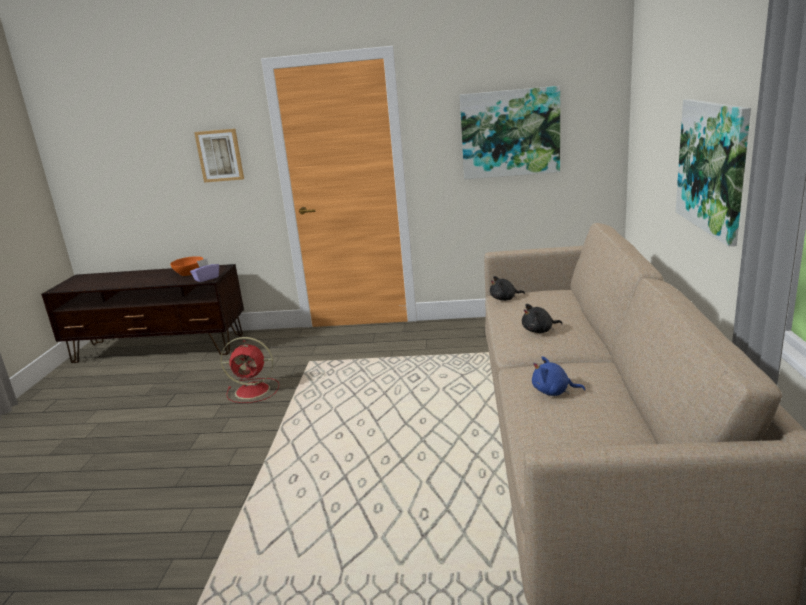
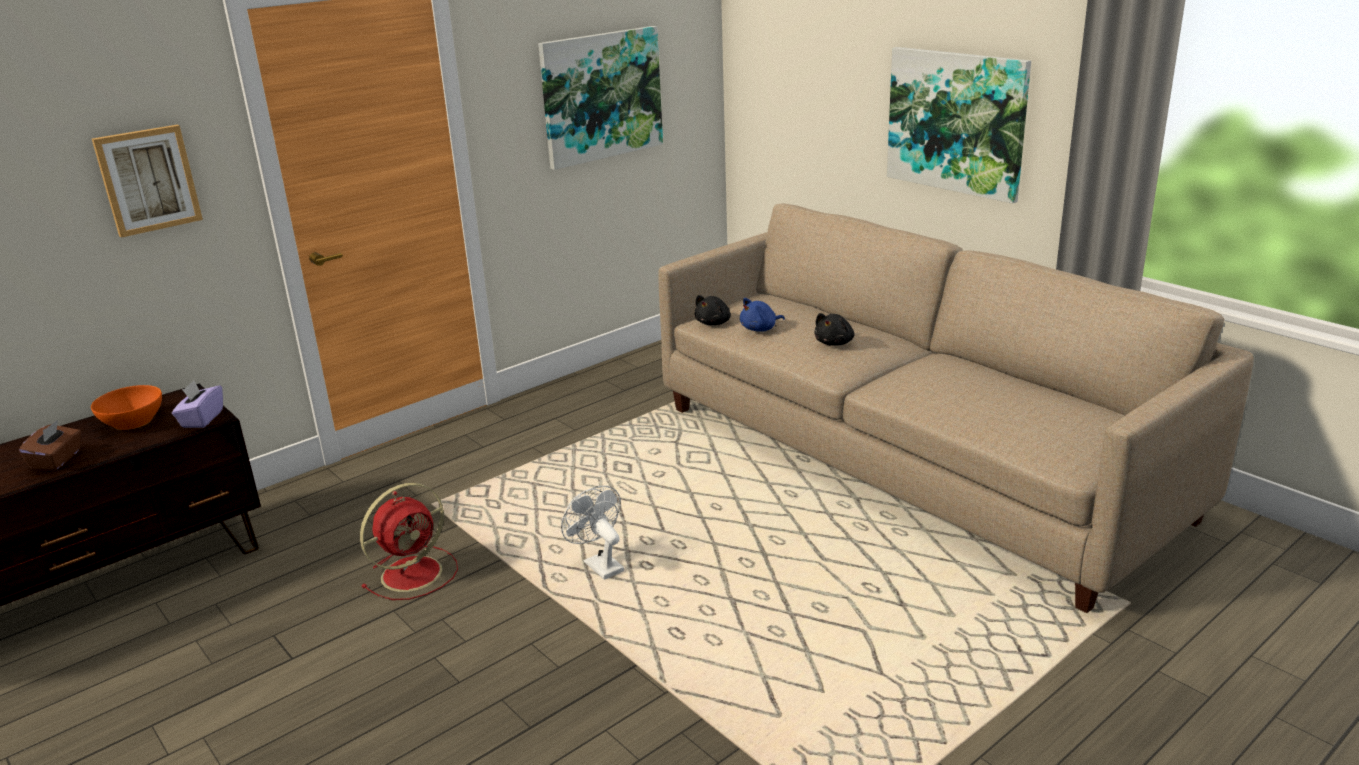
camera: 45 degrees left, 5 degrees up
(145, 281) = (57, 460): none -> brown tissue box
(322, 424) = (599, 564): none -> white fan
(553, 392) = (955, 393): blue plush toy -> blue plush toy (760, 329)

